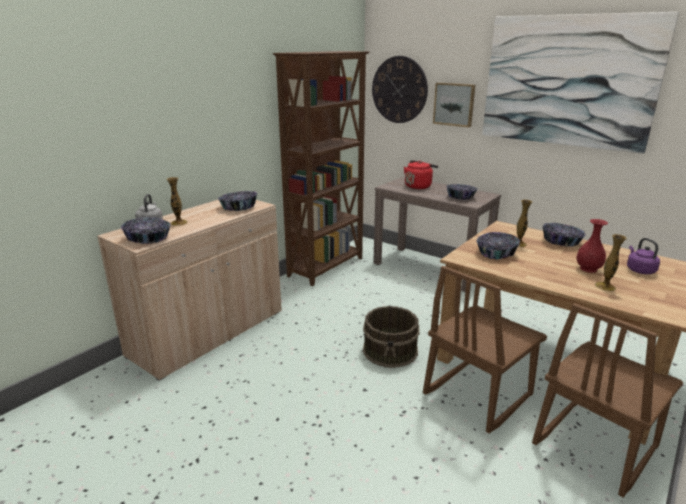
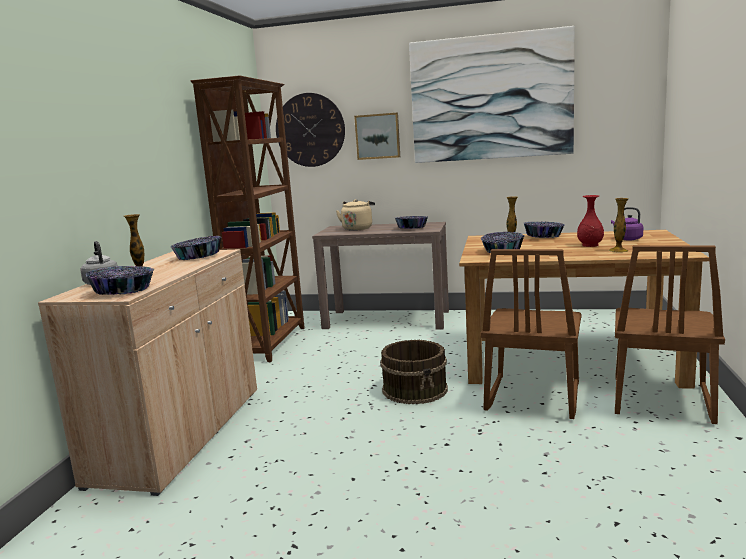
camera: 25 degrees left, 10 degrees down
(418, 186) = (358, 228): red kettle -> beige kettle

